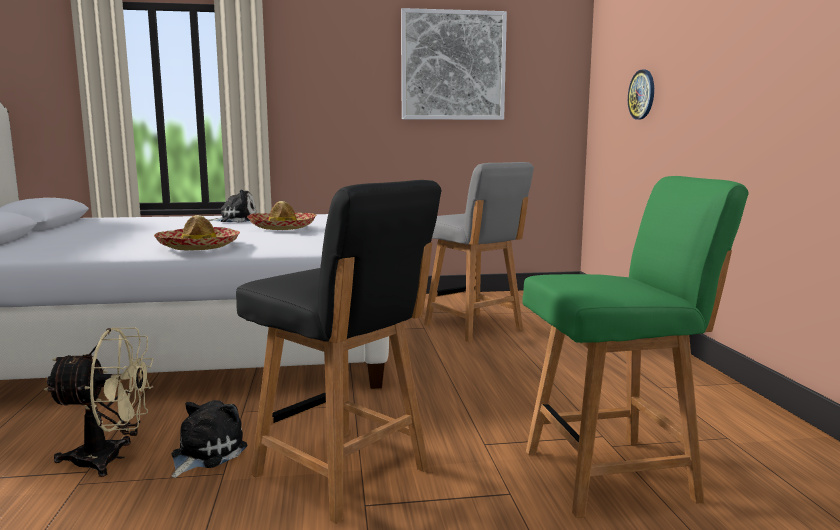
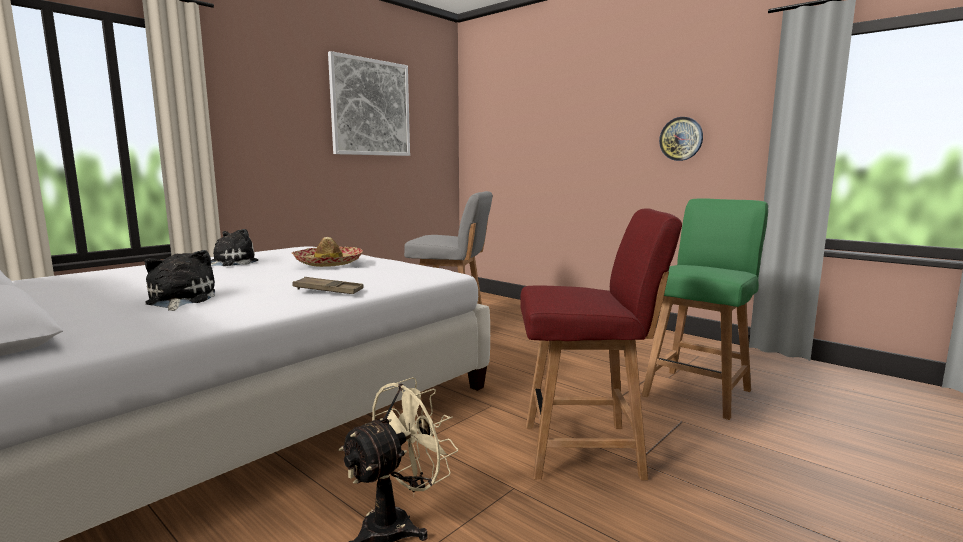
camera: 40 degrees left, 0 degrees up
(198, 247) = (328, 291): hat -> brown tray
(205, 453) = (467, 482): plush toy -> plush toy (179, 300)
(343, 473) = (585, 450): black chair -> red chair
(642, 94) = (529, 140): wall clock -> wall clock (681, 139)

